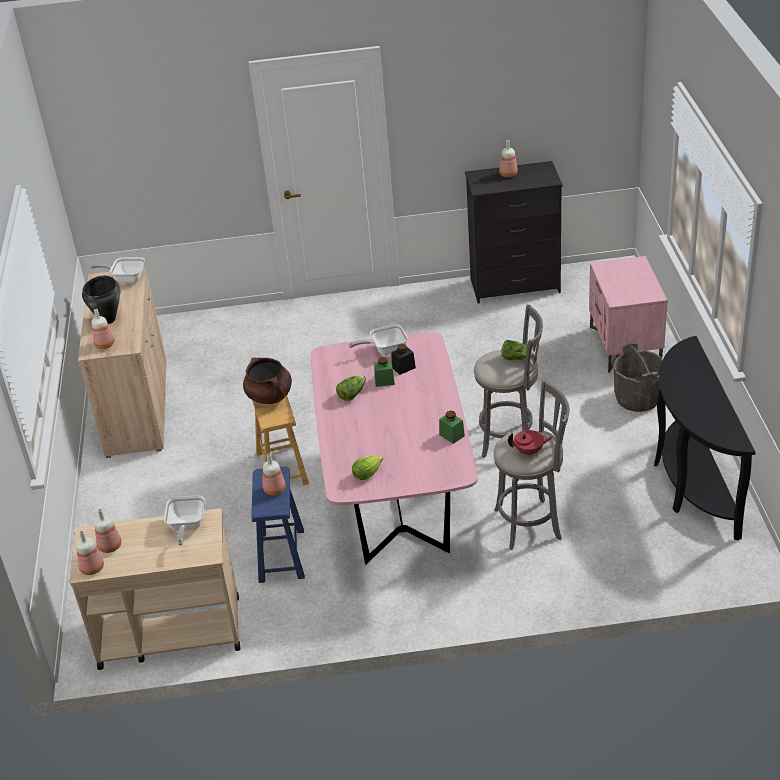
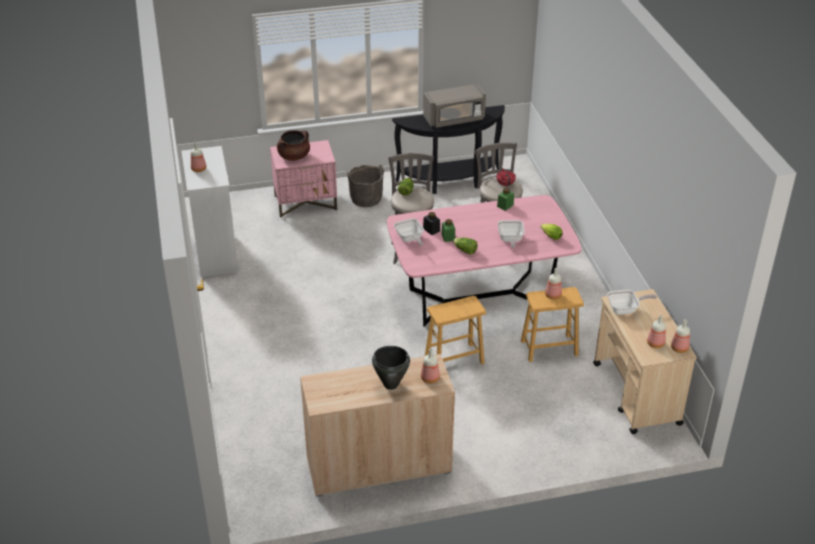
camera: 100 degrees left, 0 degrees up
(126, 278) = (320, 385): frying pan -> frying pan (510, 240)
(269, 396) = (446, 311): brown cooking pot -> brown cooking pot (294, 156)
(281, 556) = (549, 348): blue stool -> brown stool
(516, 286) = (216, 253): black dresser -> white dresser
(697, 395) = (454, 119): none -> grey microwave

